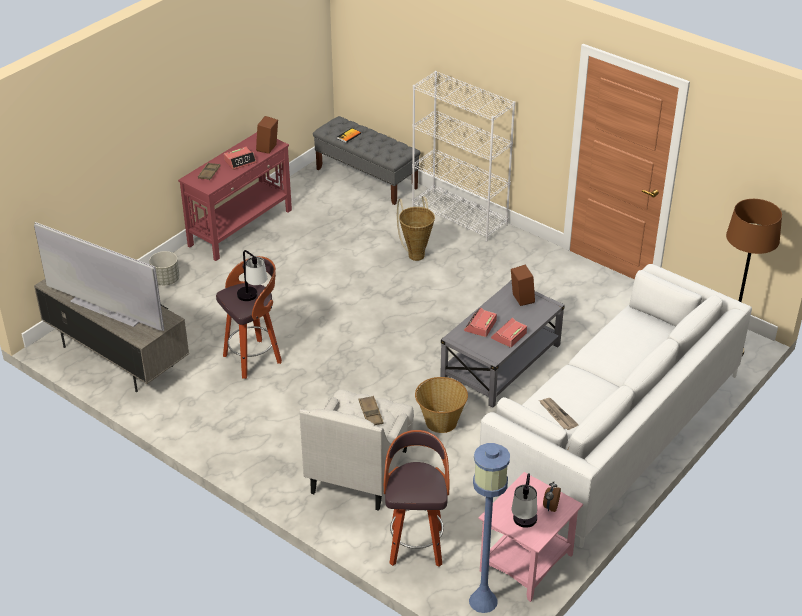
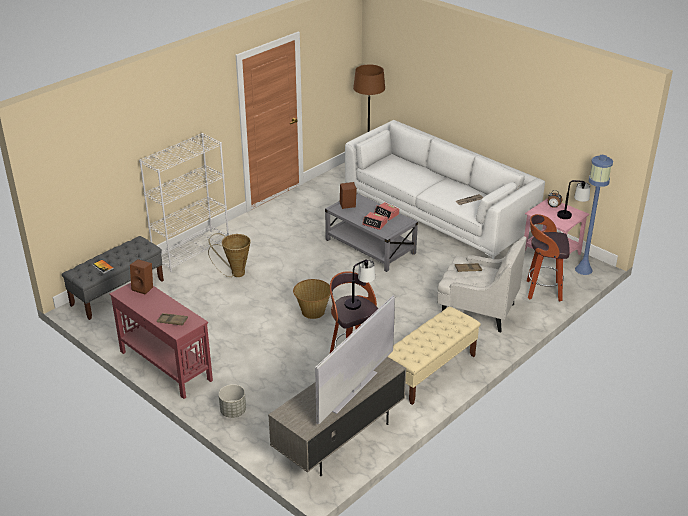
camera: 85 degrees left, 5 degrees down
(228, 425) = (430, 371): none -> beige bench
(240, 161) = (159, 303): alarm clock -> none
(440, 421) = (428, 274): basket -> basket (312, 312)

